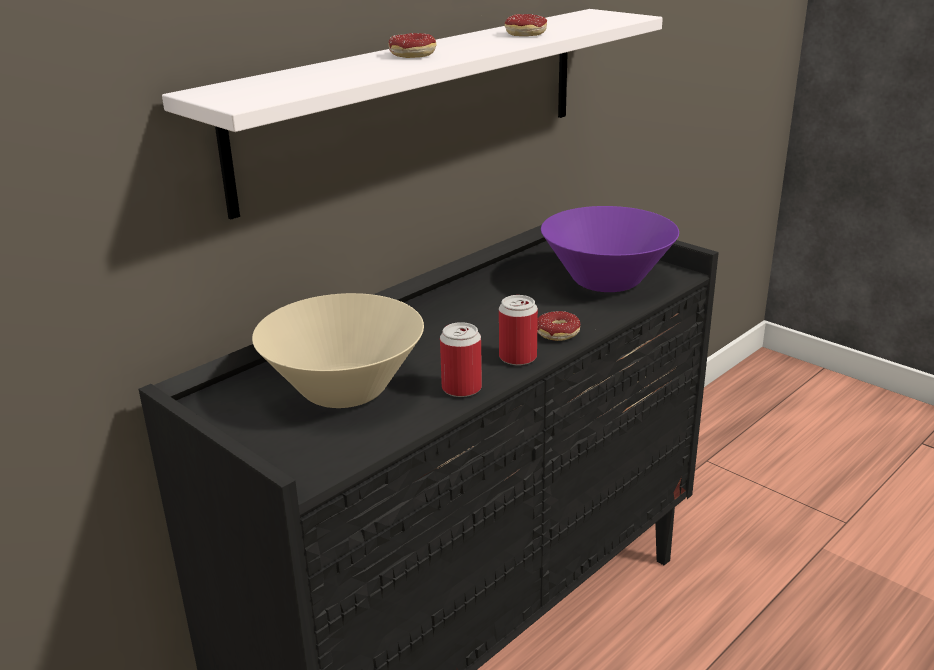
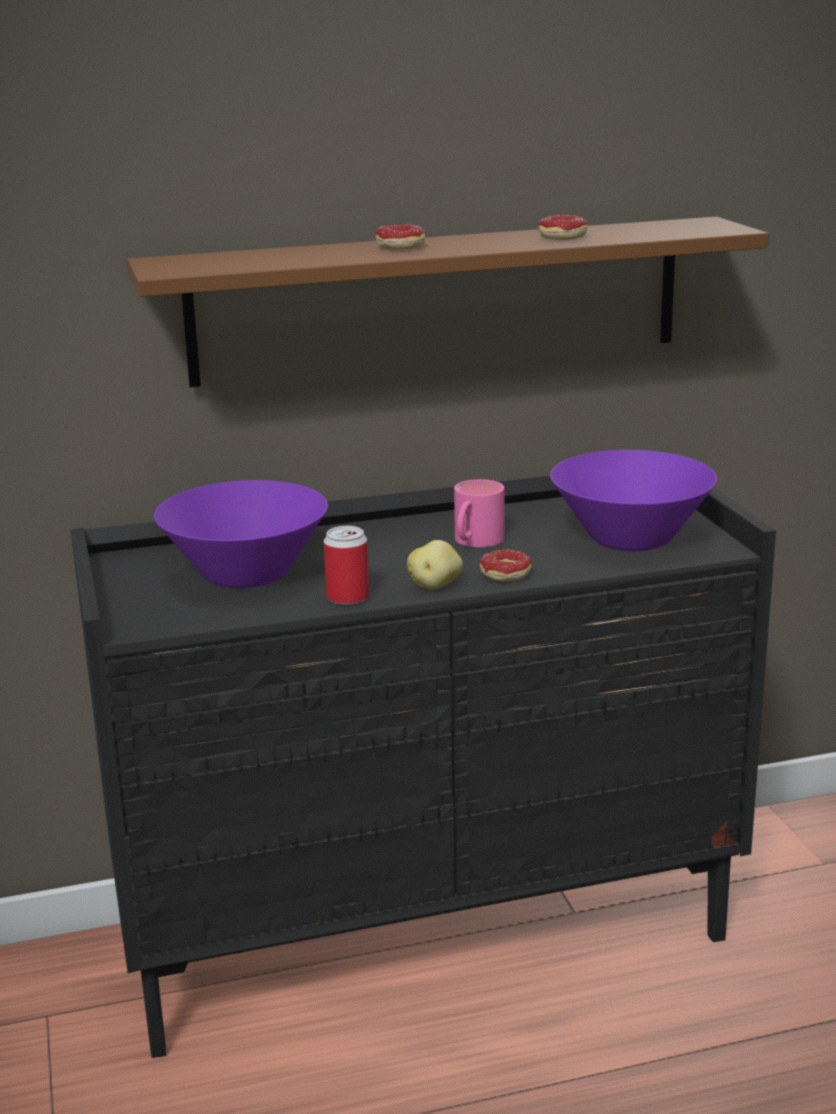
camera: 30 degrees right, 5 degrees down
(343, 390) = (245, 575): beige bowl -> purple bowl
(418, 102) = (438, 300): white shelf -> brown shelf
(496, 310) = (474, 542): none -> pink mug
(518, 357) = (435, 585): can -> potato

